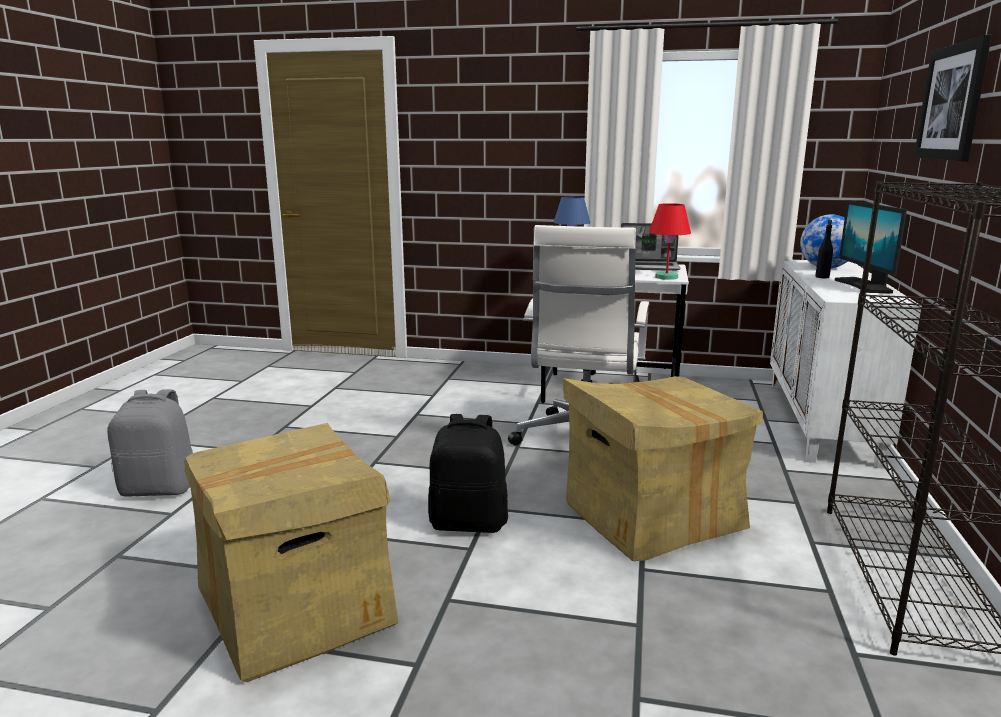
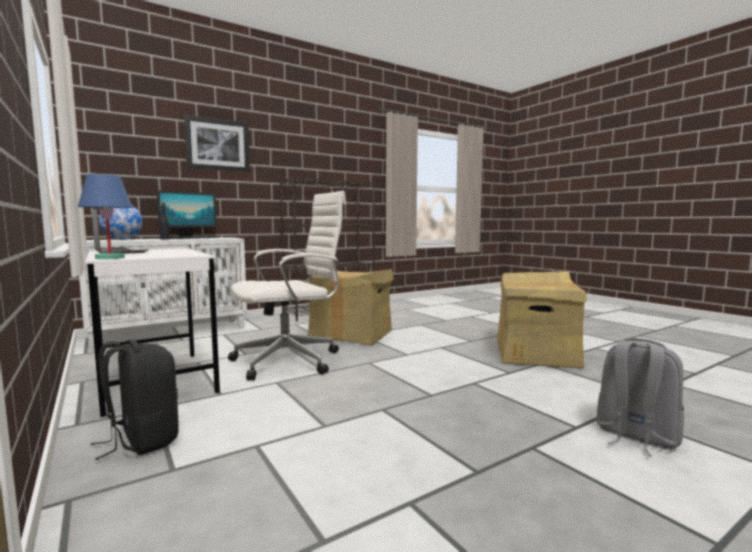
camera: 135 degrees left, 10 degrees down
(469, 523) = (426, 353): black backpack -> black backpack (142, 440)
(666, 277) = (174, 249): red table lamp -> none

